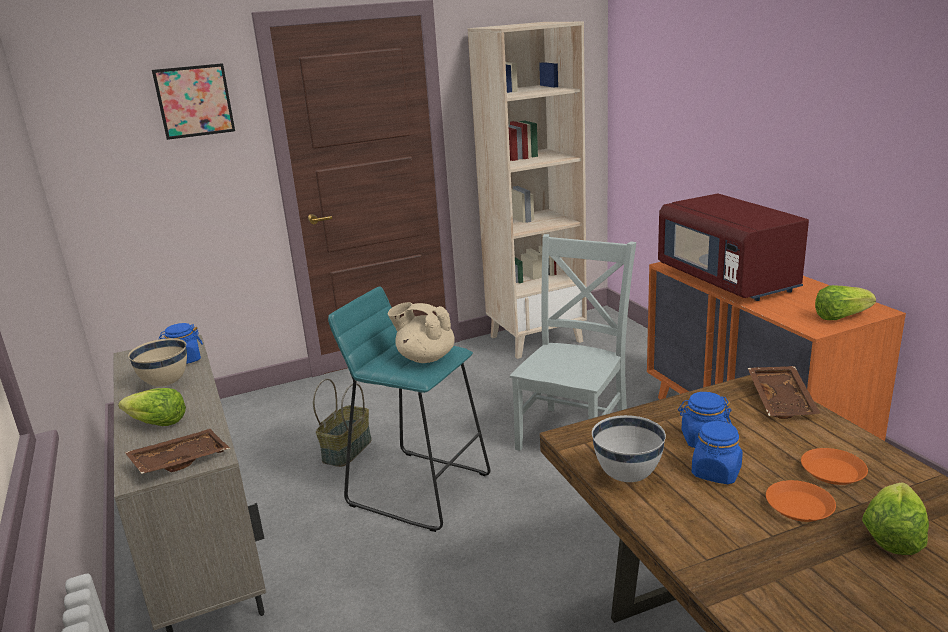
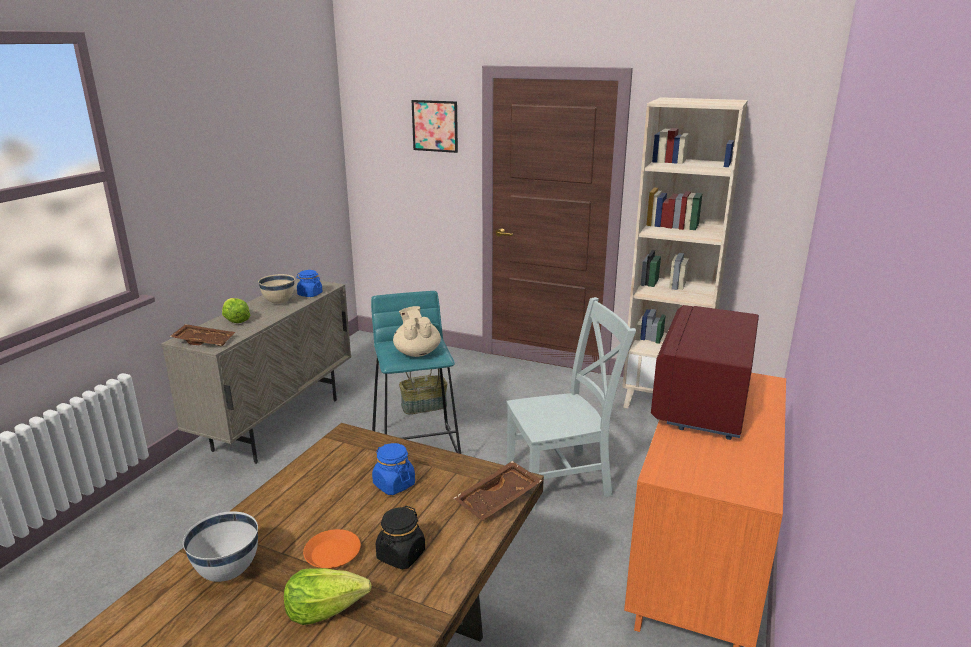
camera: 45 degrees right, 0 degrees up
(628, 476) = (313, 472): white bowl -> white bowl (228, 573)
(716, 473) = (349, 504): blue jar -> none
(832, 471) = (401, 555): orange plate -> black jar
(840, 317) = (709, 480): lettuce -> none

